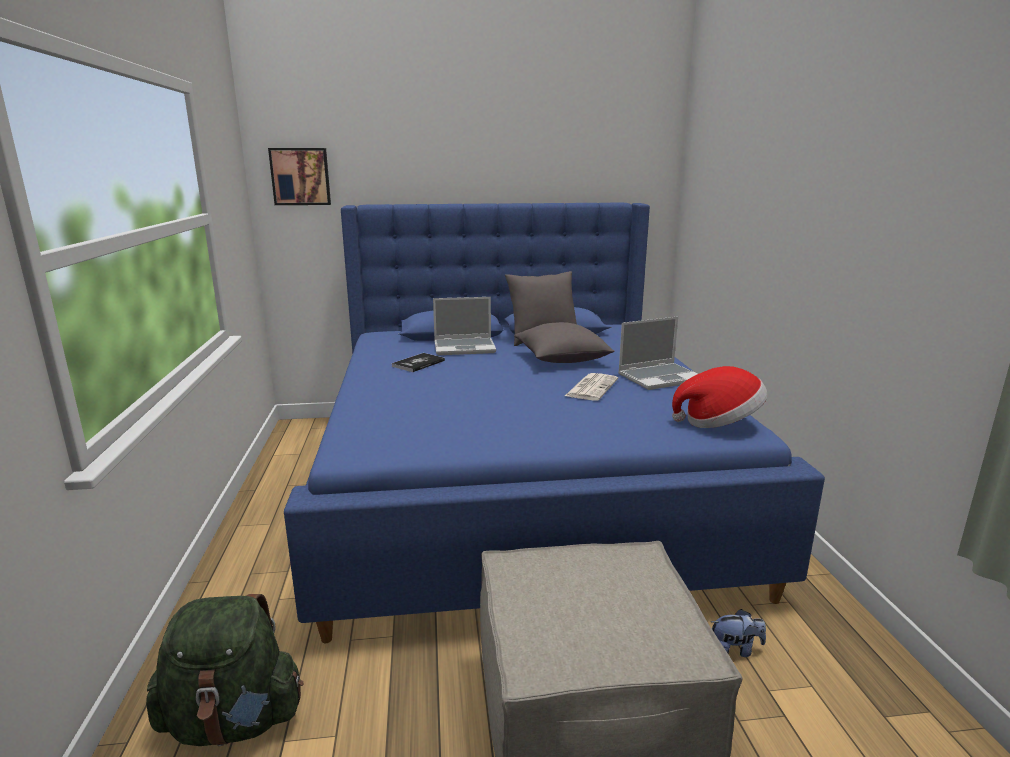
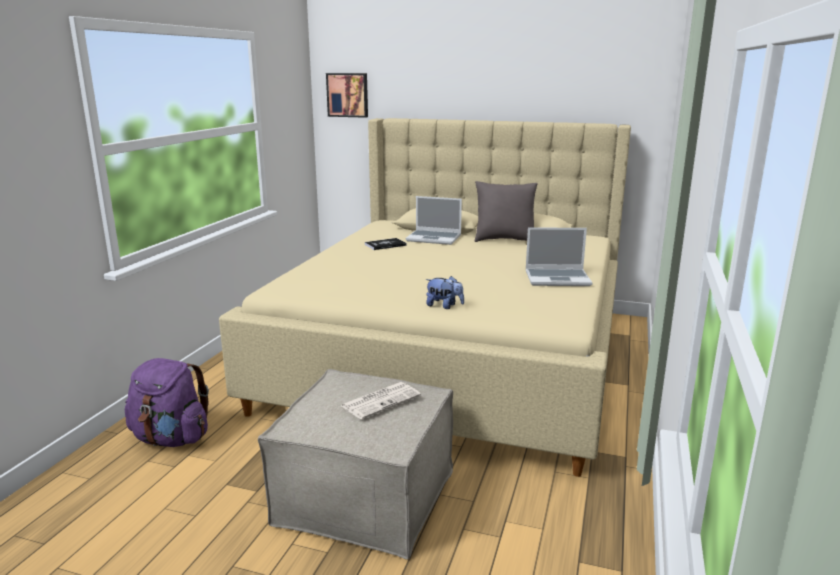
camera: 25 degrees right, 0 degrees up
(234, 721) = (171, 439): green backpack -> purple backpack
(521, 487) = (454, 357): blue bed -> beige bed
(561, 360) = (497, 256): grey pillow -> none
(591, 387) = (489, 277): newspaper -> newspaper (381, 400)
(719, 423) = (552, 315): hat -> none
(735, 650) = (507, 493): plush toy -> plush toy (444, 306)

